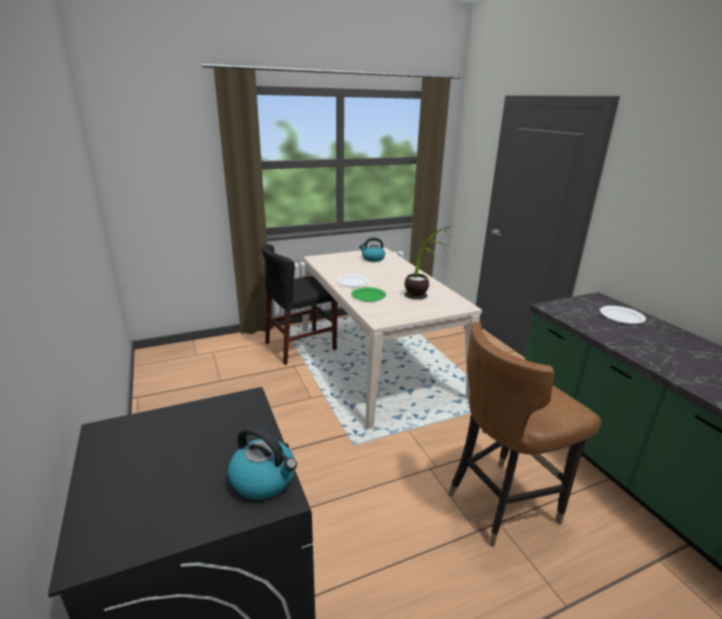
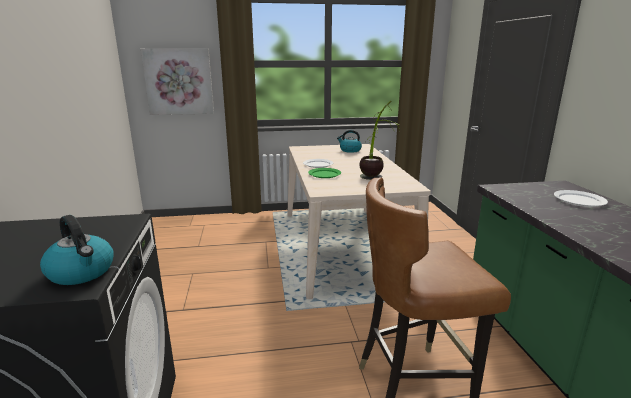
camera: 15 degrees right, 5 degrees down
(171, 189) = (179, 82): none -> picture
(300, 346) = (279, 227): black chair -> none

